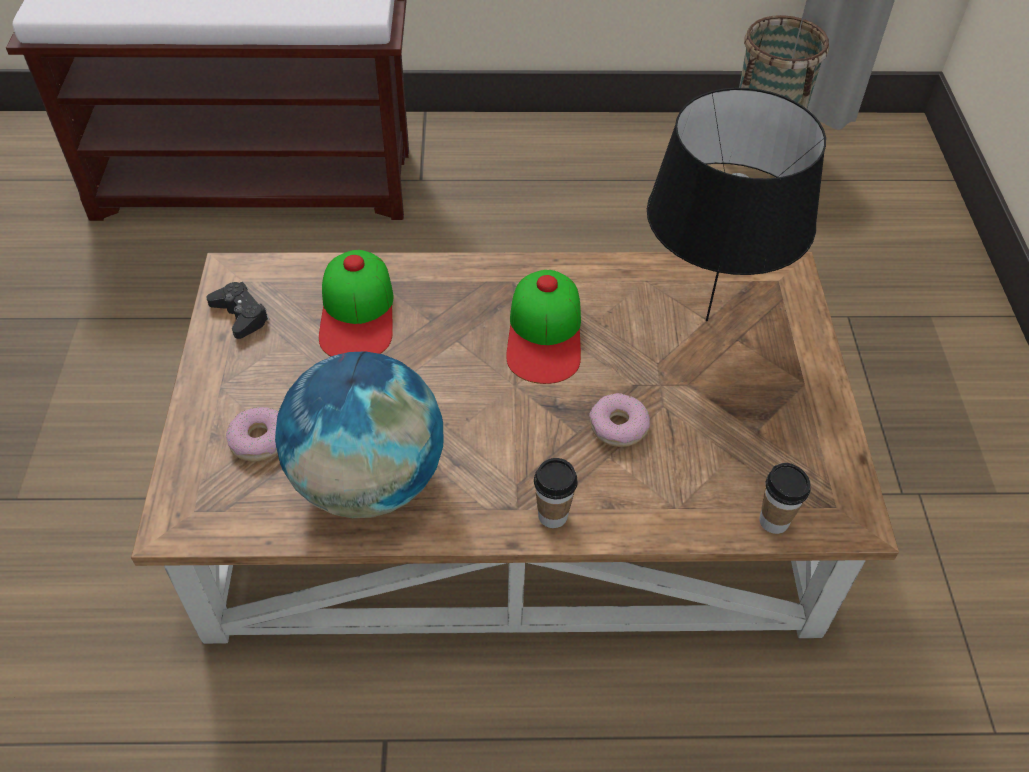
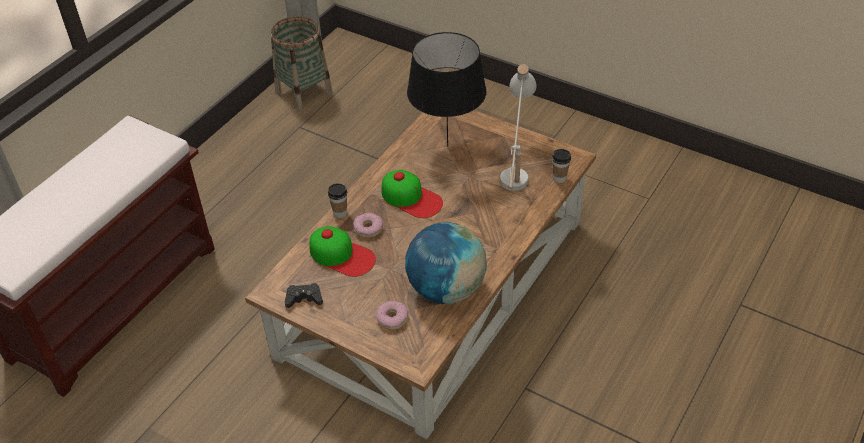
camera: 55 degrees left, 5 degrees down
(552, 515) = (509, 239): cup -> cup (340, 213)
(618, 426) = (480, 199): donut -> donut (368, 228)
(743, 438) = (515, 166): none -> white table lamp

